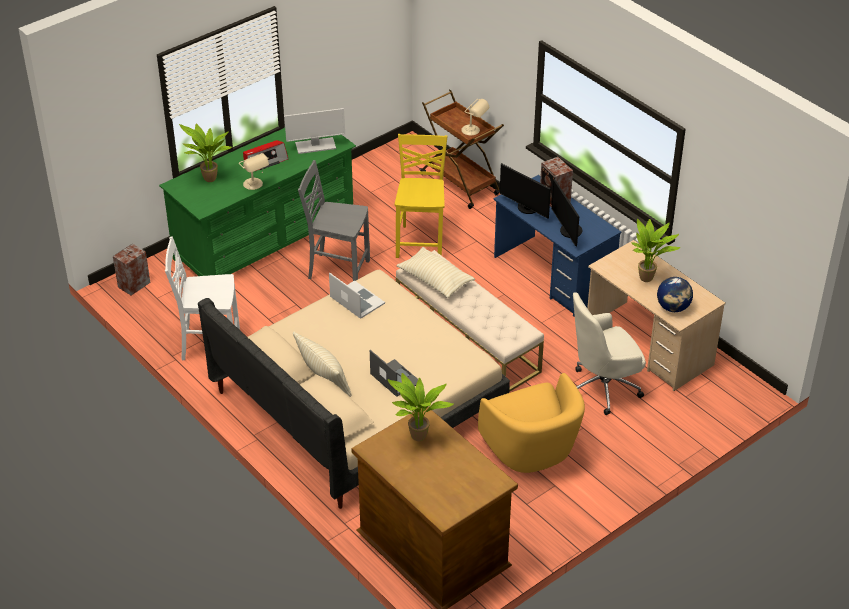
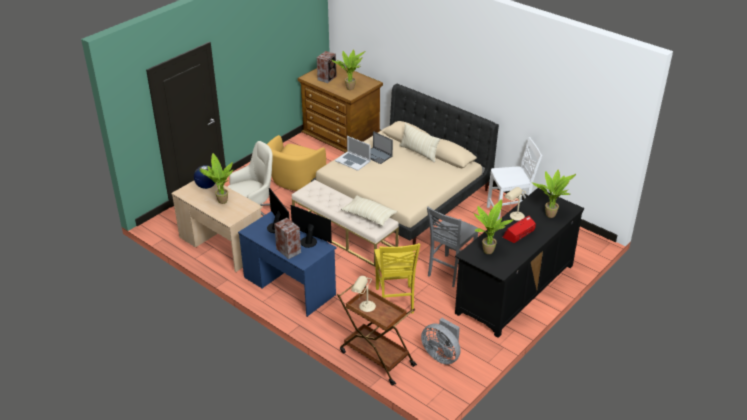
camera: 170 degrees right, 5 degrees down
(133, 285) = (586, 244): speaker -> speaker (327, 78)
(265, 240) = (514, 288): green dresser -> black dresser
(315, 146) = (487, 251): monitor -> potted plant
(337, 270) = (449, 271): grey chair -> grey chair turned 120 degrees clockwise
(357, 300) = (416, 193): laptop -> laptop (353, 161)
(387, 180) = (441, 355): none -> grey fan
(531, 451) = (295, 182): yellow armchair -> yellow armchair turned 120 degrees counterclockwise

